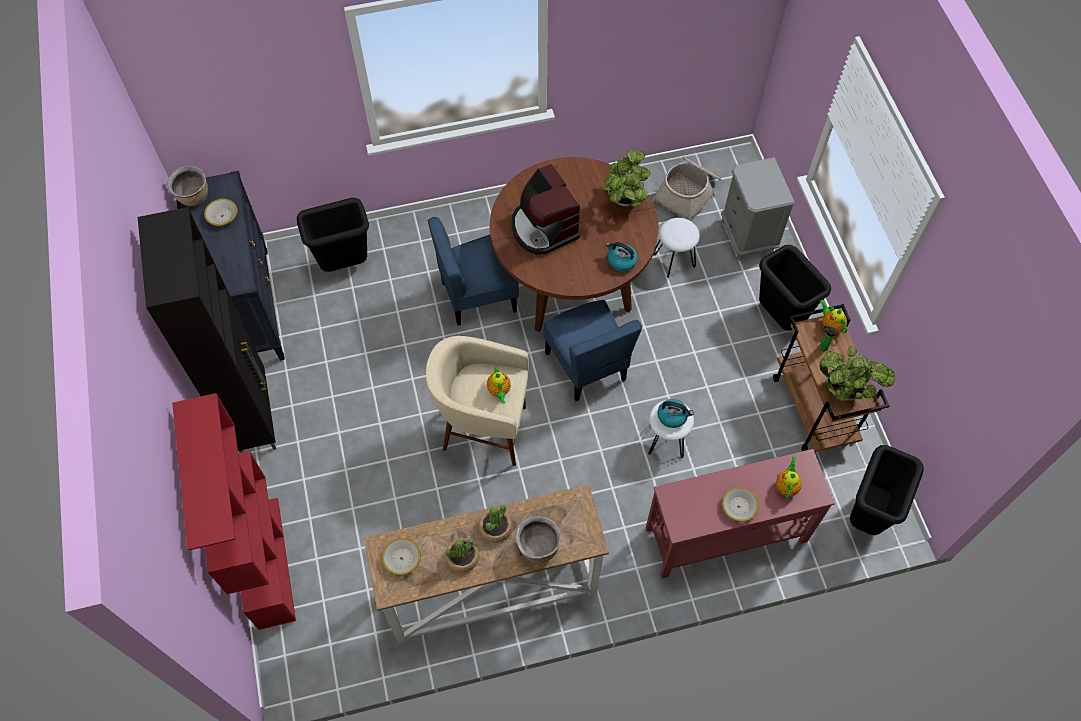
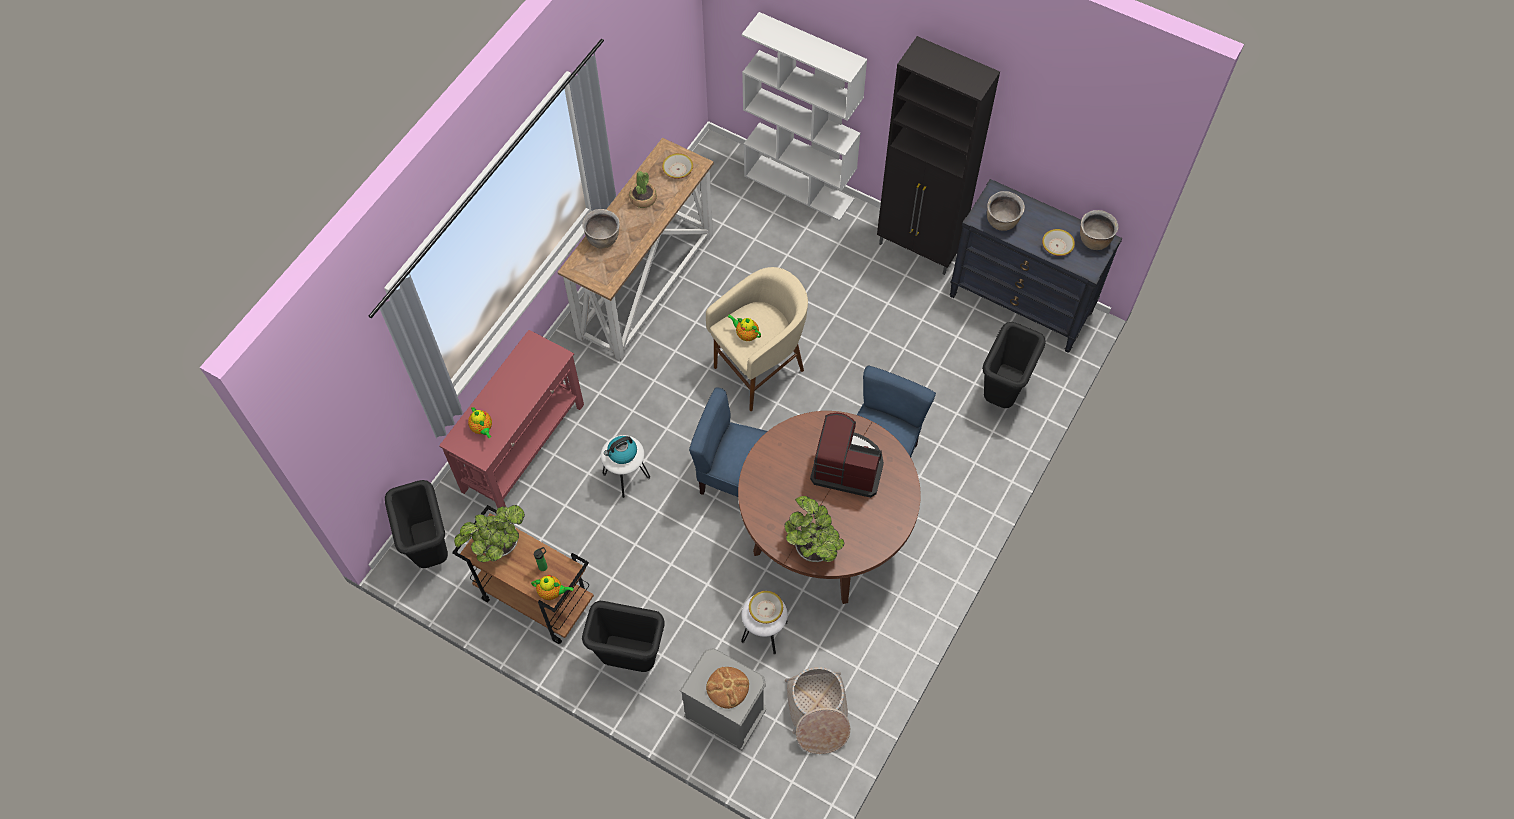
camera: 135 degrees right, 0 degrees up
(231, 265) = (1002, 222): none -> brown cooking pot
(267, 561) = (799, 187): red bookcase -> white bookcase
(495, 528) = (641, 228): potted plant -> none
(621, 261) = (760, 492): kettle -> none
(738, 506) = (504, 387): bowl -> bowl (766, 609)
(762, 180) = (727, 687): none -> bread

